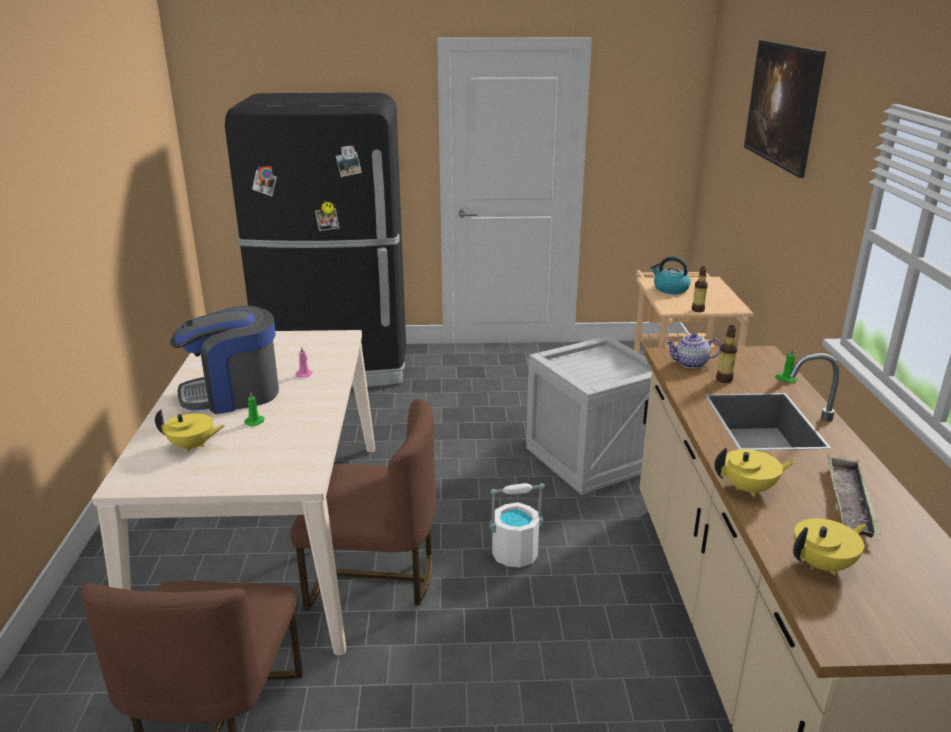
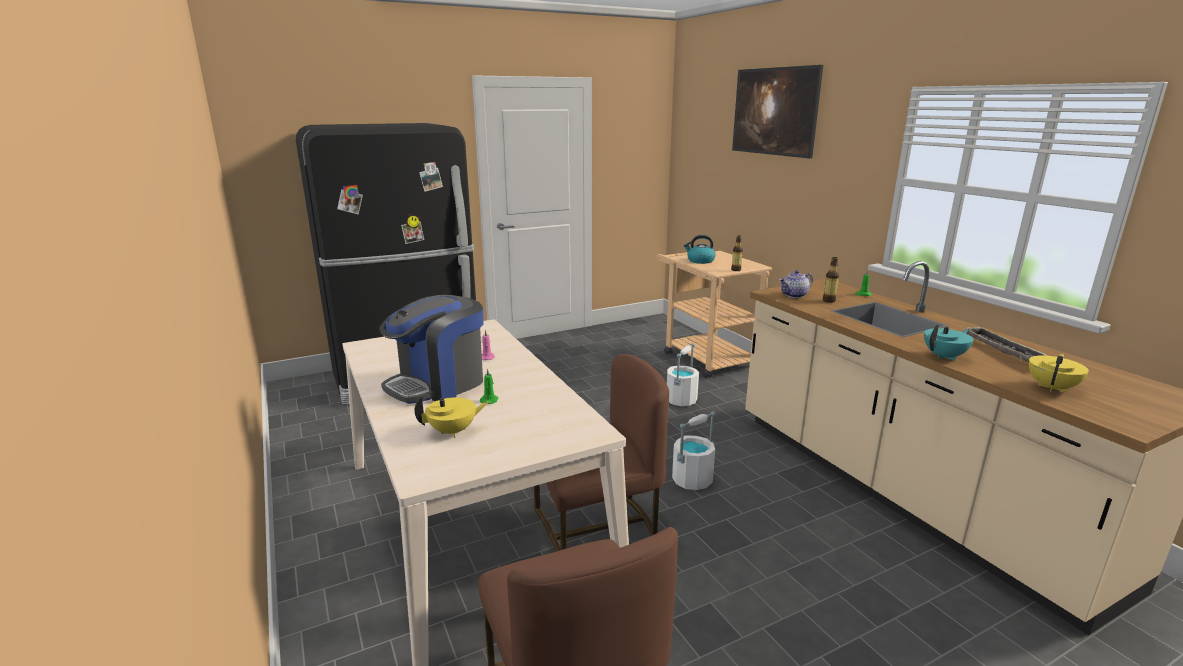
camera: 25 degrees left, 5 degrees down
(591, 458) = (681, 400): crate -> white bucket
(749, 489) = (944, 356): yellow teapot -> turquoise teapot

